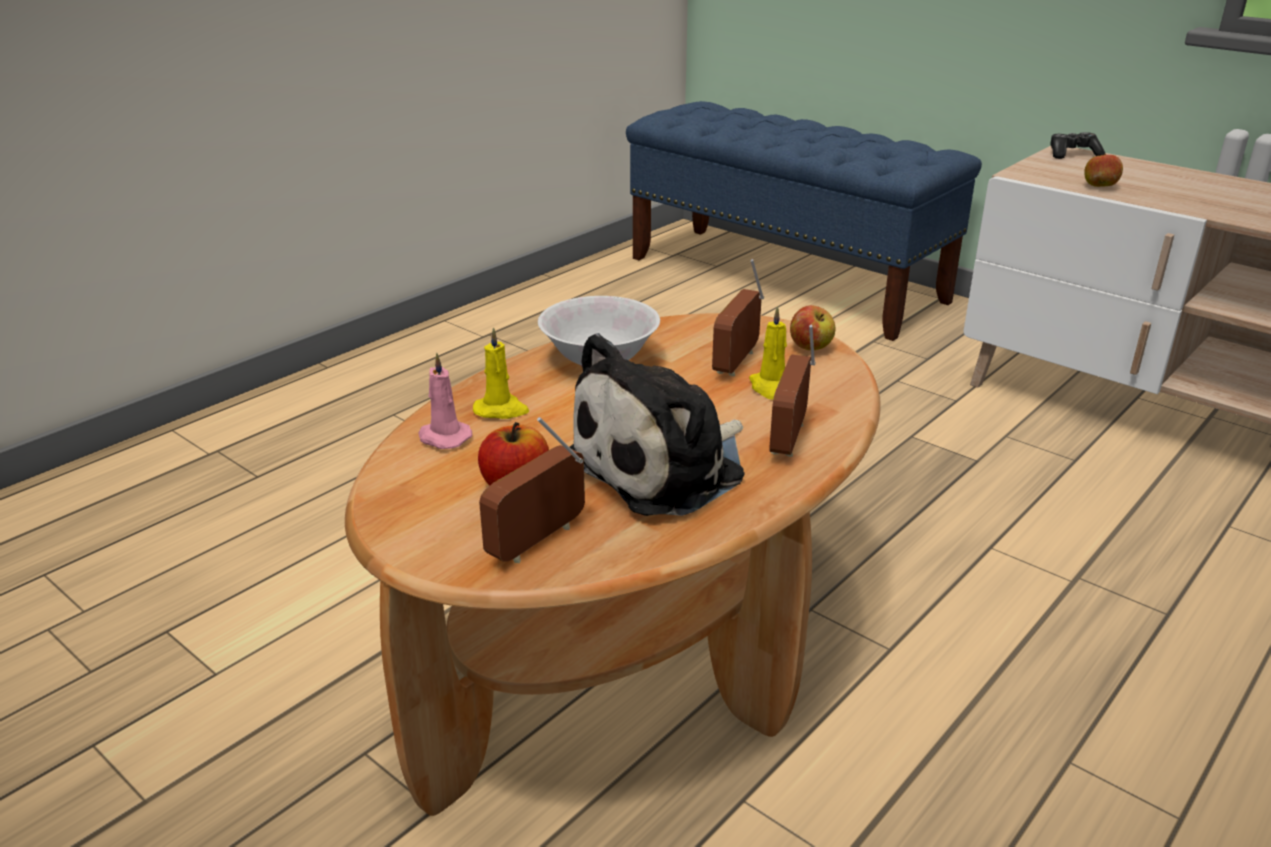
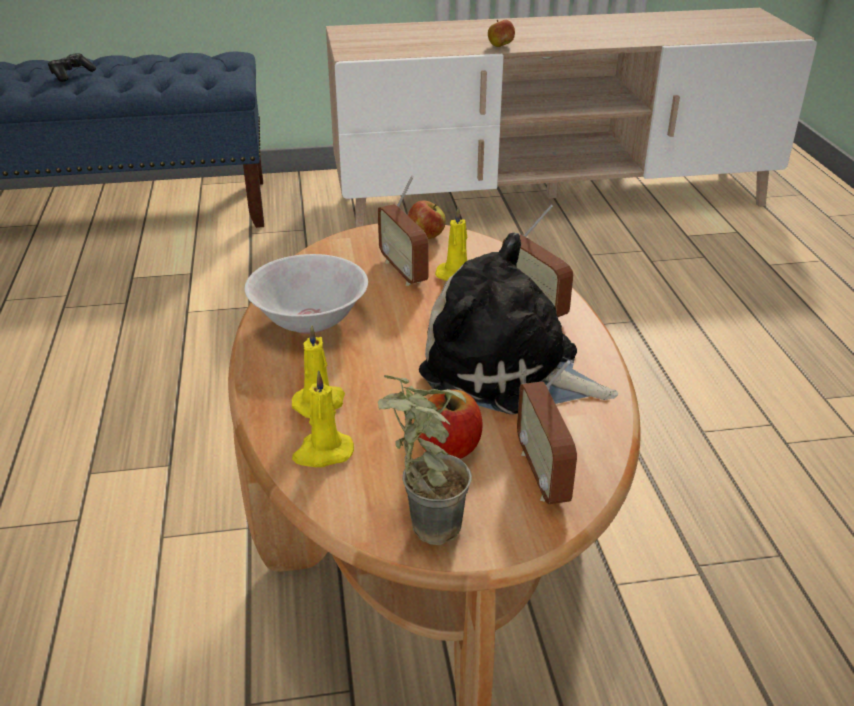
camera: 50 degrees left, 5 degrees up
(406, 512) = (420, 526): none -> potted plant
(443, 437) = (322, 453): pink candle -> yellow candle
(664, 467) = (508, 370): plush toy -> plush toy turned 120 degrees clockwise
(1072, 154) = (352, 30): game controller -> game controller (71, 74)
(1099, 187) = (411, 49): apple -> apple (500, 46)

